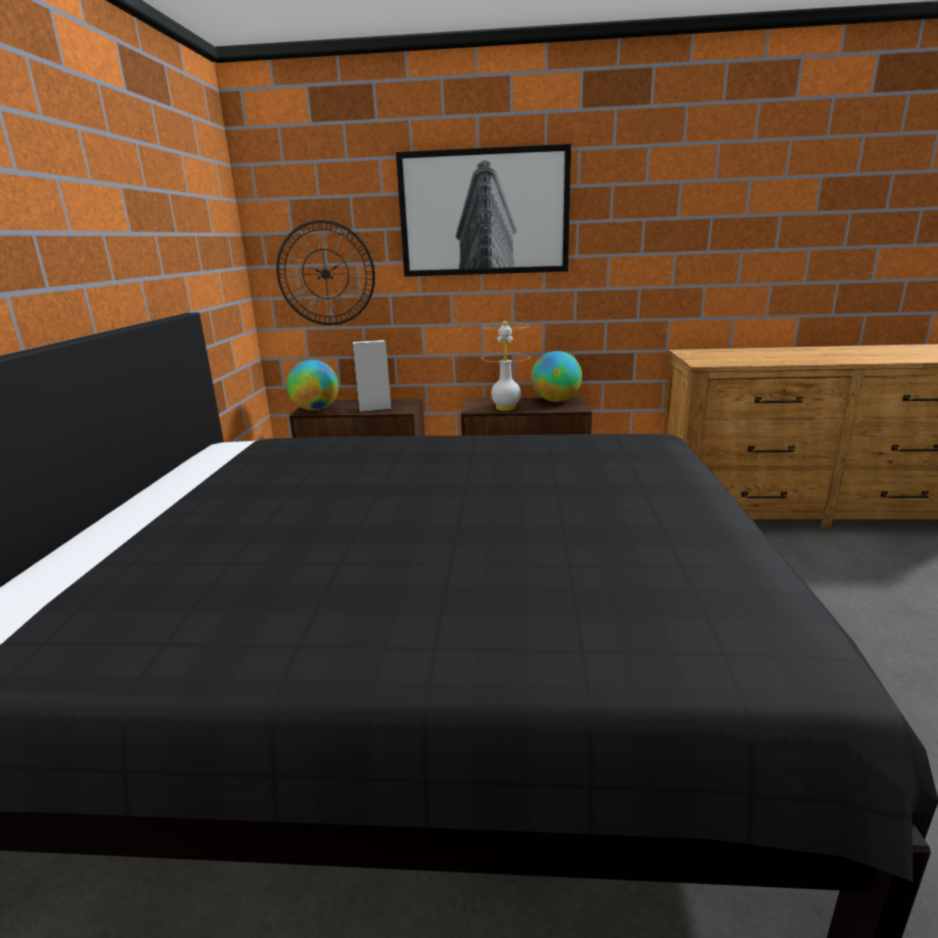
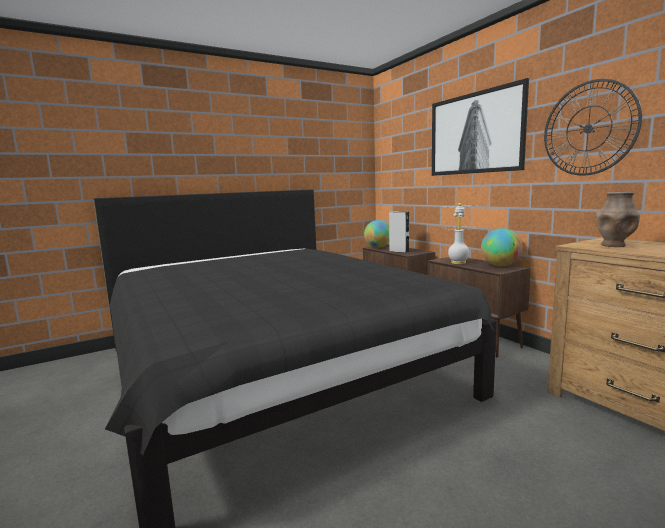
camera: 55 degrees right, 10 degrees down
(325, 274) = (401, 175): wall clock -> wall clock (588, 128)
(723, 358) = (614, 245): none -> brown vase

